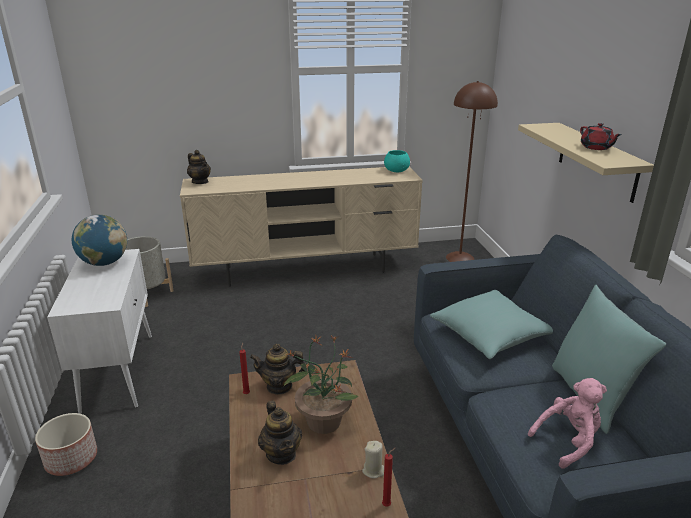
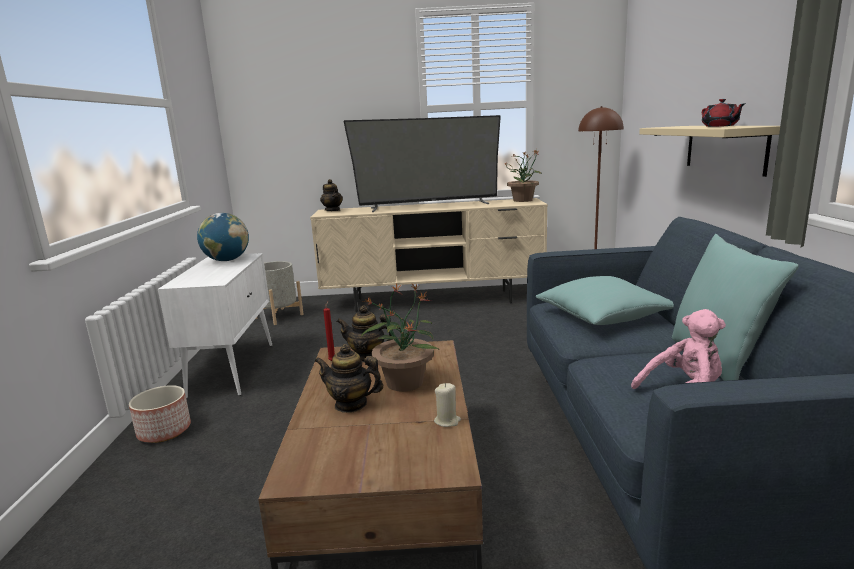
camera: 10 degrees right, 10 degrees down
(281, 454) = (351, 404): teapot -> teapot turned 120 degrees clockwise
(302, 177) = (428, 206): none -> television
(387, 505) = (455, 449): red candle -> none
(397, 170) = (523, 200): turquoise bowl -> potted plant

